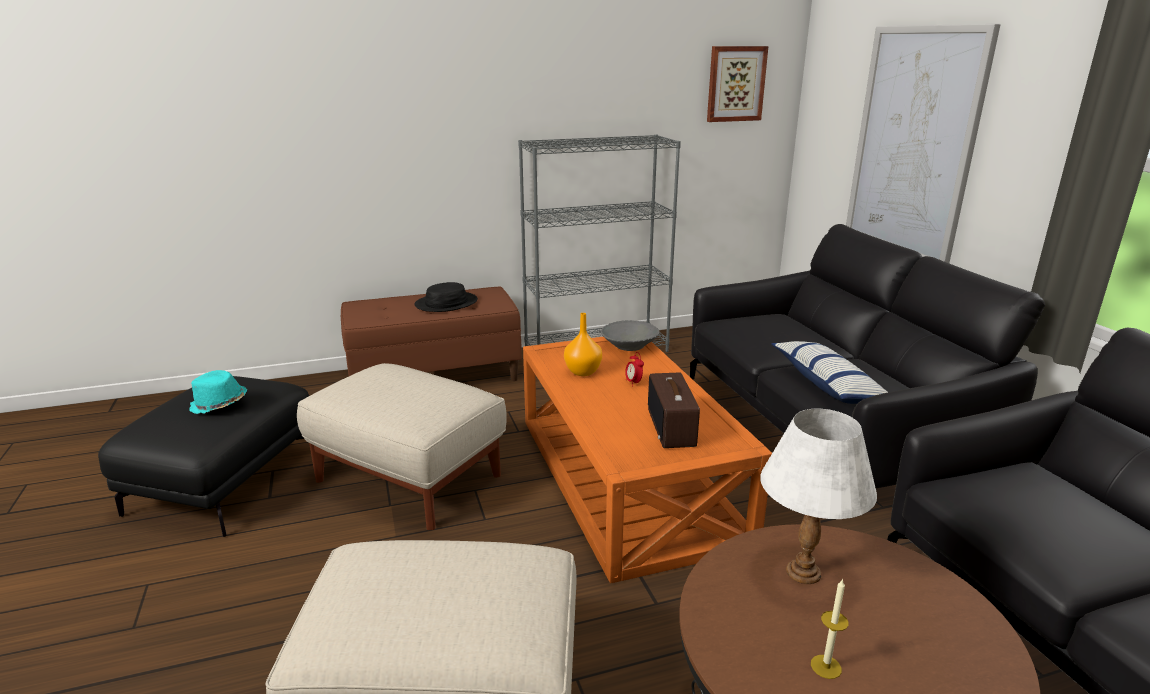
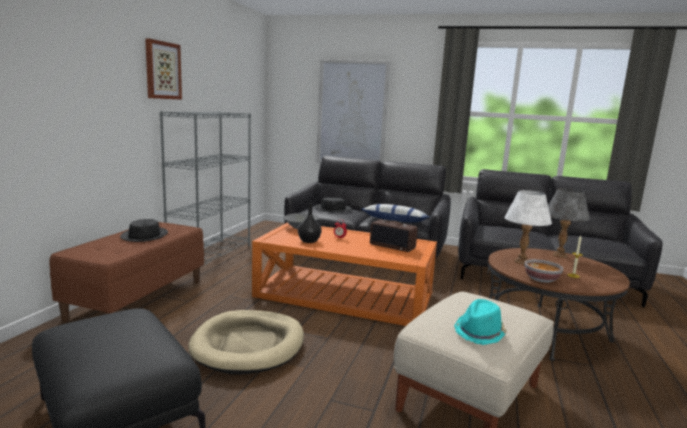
camera: 55 degrees left, 10 degrees down
(219, 404) = (128, 332): turquoise hat -> turquoise hat (480, 332)
(408, 478) = (249, 345): beige ottoman -> beige dog bed
(582, 371) = (308, 241): orange vase -> black vase
(723, 623) = (541, 279): none -> bowl
(735, 84) = (245, 84): picture -> picture (162, 70)
(774, 328) = (333, 208): none -> black hat
(961, 617) = (559, 255): none -> grey table lamp

